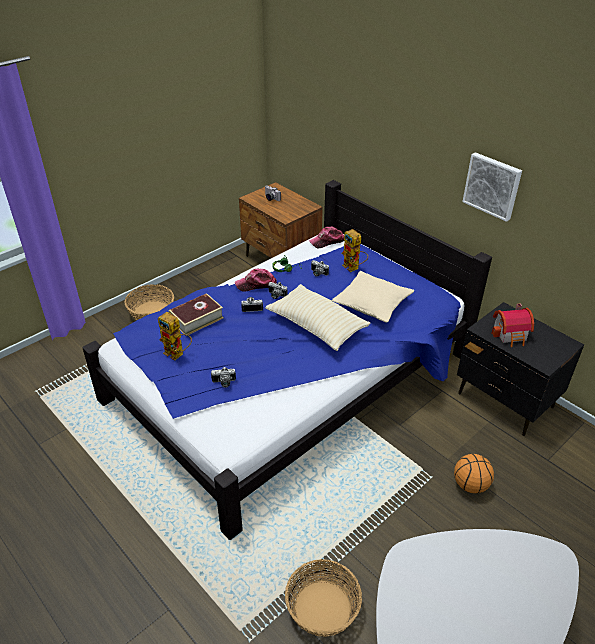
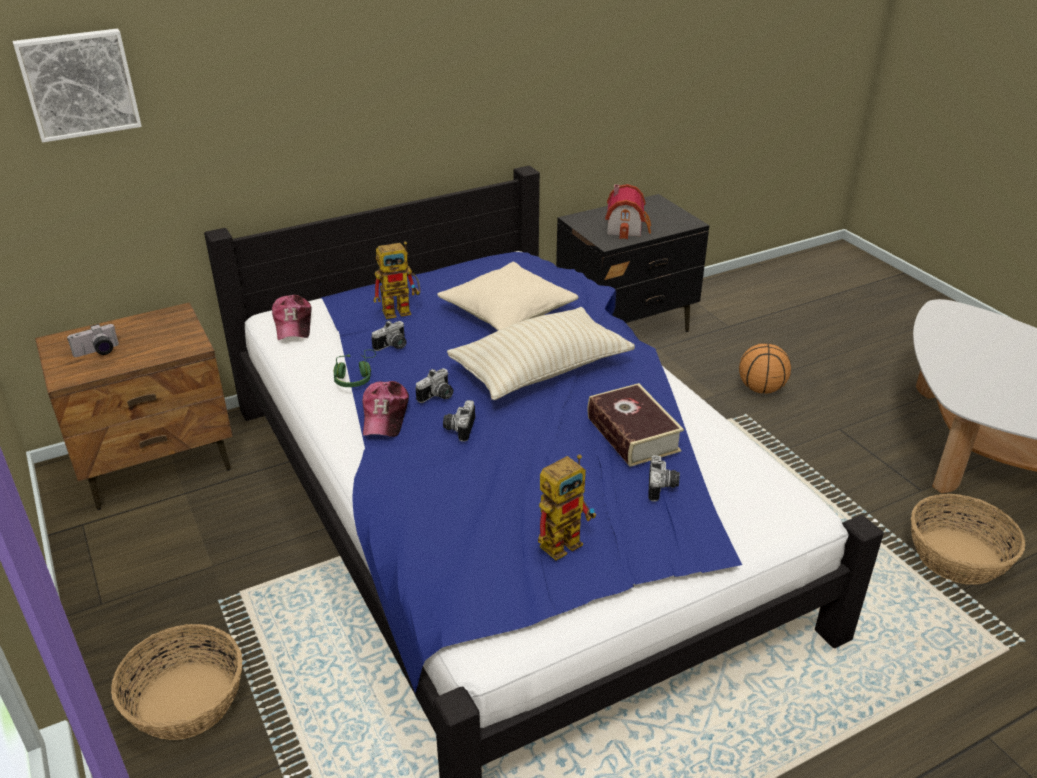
camera: 75 degrees left, 5 degrees down
(197, 319) = (463, 502): book -> book (633, 434)
(492, 185) = (501, 65): picture -> picture (79, 84)

